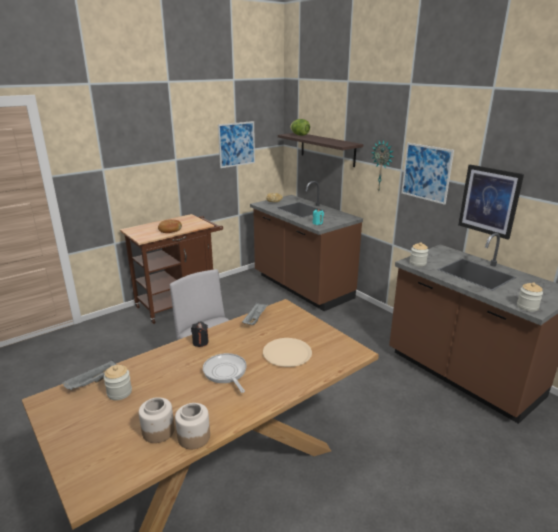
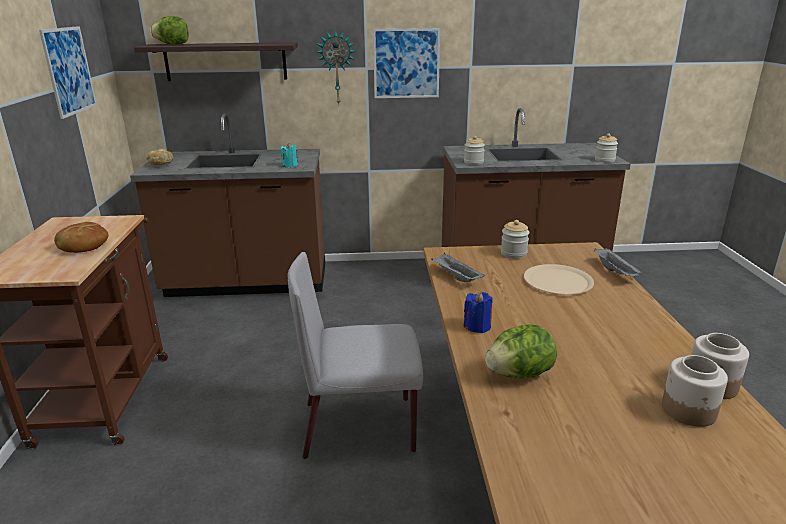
camera: 55 degrees left, 0 degrees up
(92, 383) = (515, 450): grey tray -> grey tray (616, 272)
(119, 392) = (567, 426): jar -> jar (513, 253)
(159, 367) = (519, 374): none -> lettuce
(200, 342) = (477, 326): black candle -> blue candle
(226, 373) = (573, 328): frying pan -> none
(489, 201) = (490, 79): picture -> none

